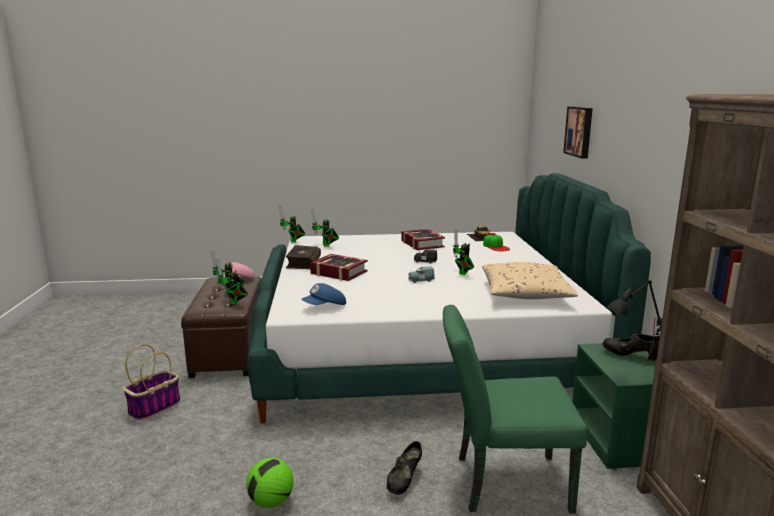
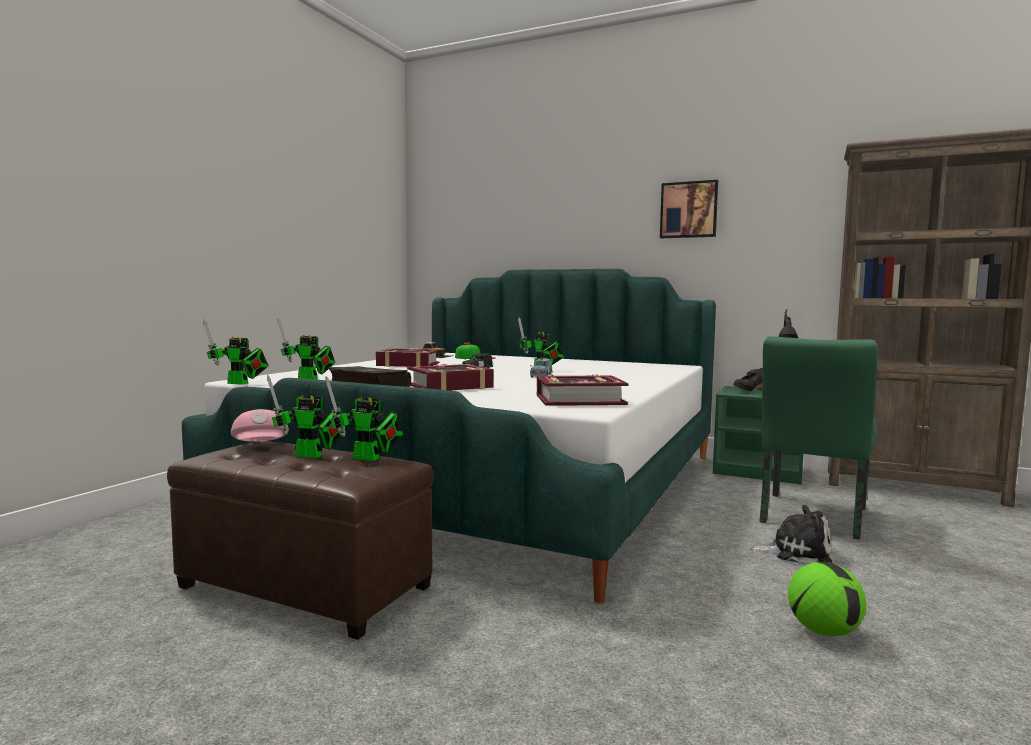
camera: 60 degrees left, 10 degrees down
(155, 407) = (437, 694): basket -> none
(325, 307) = (580, 400): blue cap -> book
(404, 481) = (796, 552): black shoe -> plush toy
(525, 294) = (632, 368): beige pillow -> none
(580, 131) = (546, 221): picture -> picture (689, 210)

